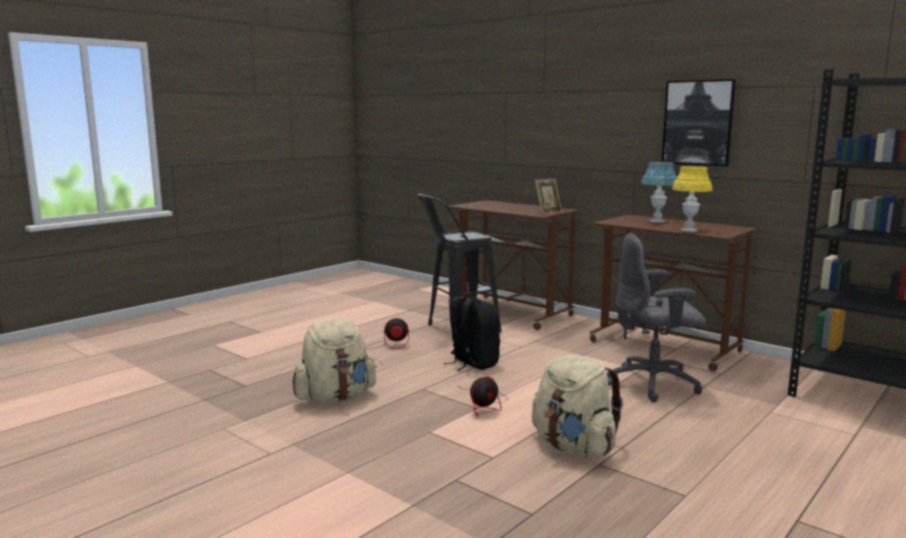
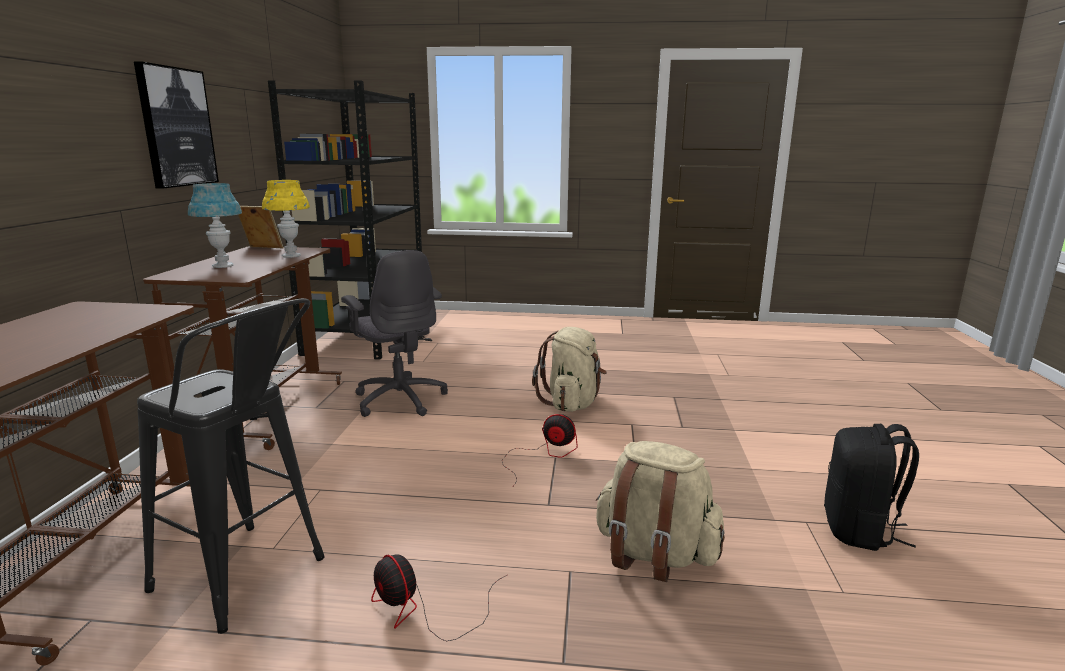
camera: 125 degrees left, 5 degrees up
(472, 363) = (424, 502): black backpack -> black backpack (859, 530)
(548, 213) = (133, 308): picture frame -> picture frame (262, 248)

